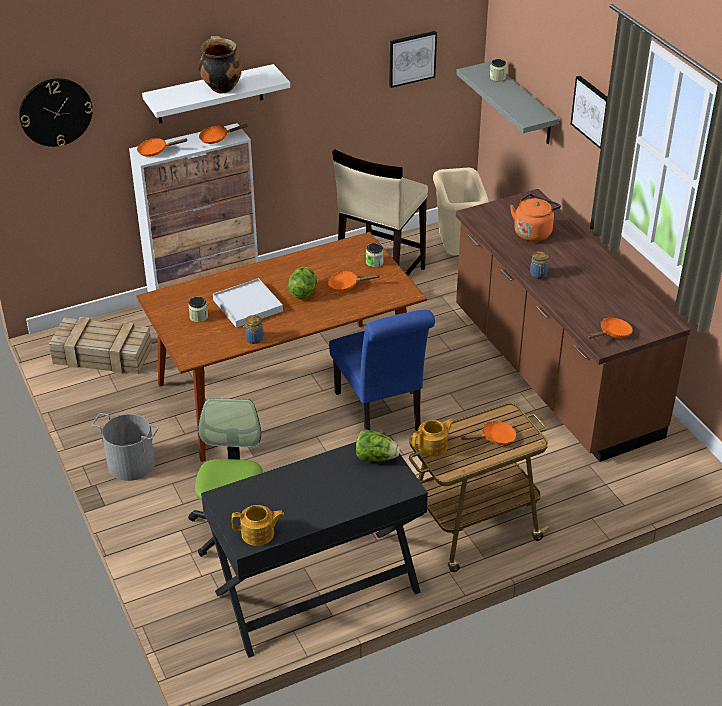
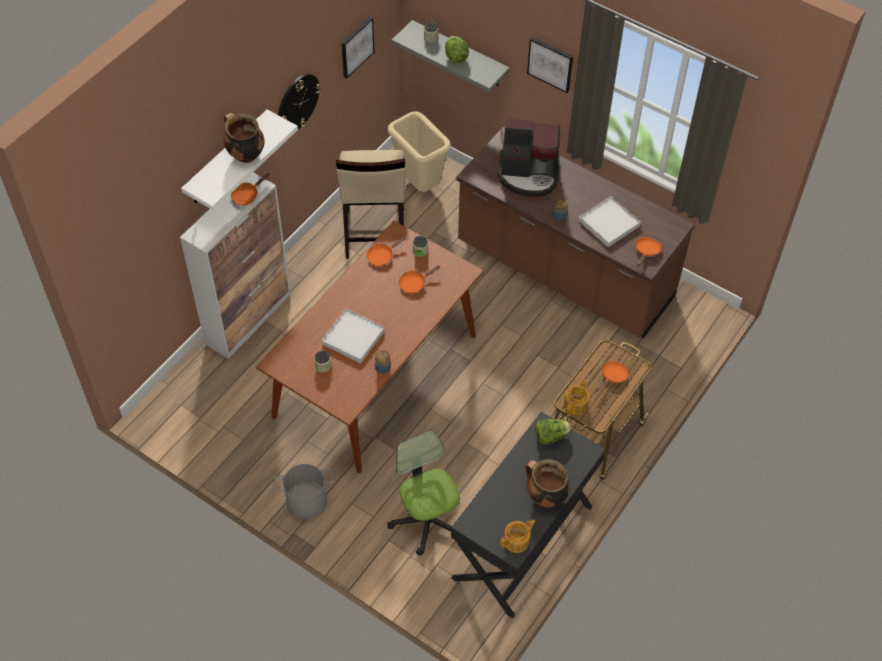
camera: 30 degrees left, 15 degrees up
(55, 112) = (123, 241): wall clock -> wall clock (297, 102)
(101, 355) = (202, 411): crate -> none
(156, 151) = (206, 231): orange frying pan -> orange frying pan (382, 256)
(303, 293) = (387, 306): lettuce -> lettuce (456, 57)
(323, 507) = (545, 496): none -> cooking pot
(380, 415) = (464, 368): blue chair -> none
(533, 232) = (529, 174): orange kettle -> coffee machine
(589, 297) = (609, 223): none -> white tray

